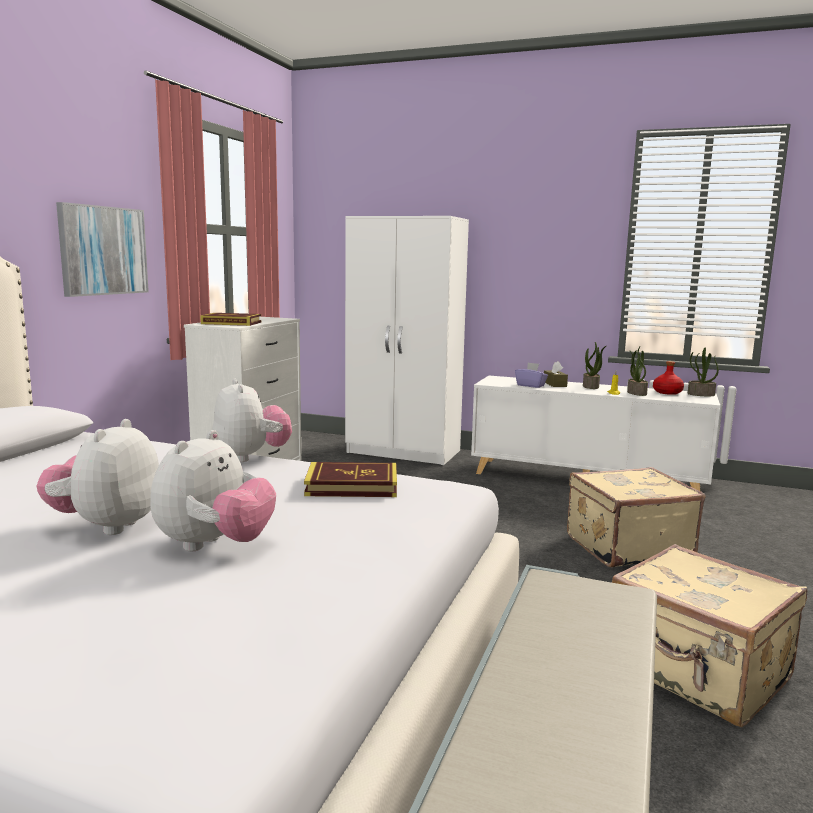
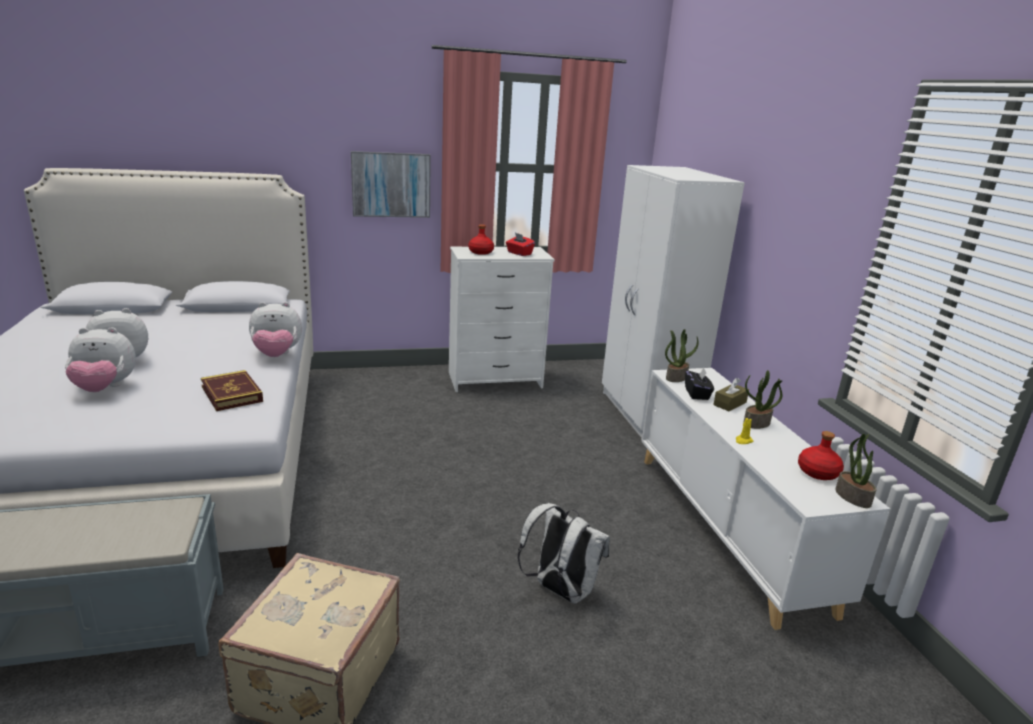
camera: 55 degrees right, 10 degrees up
(231, 323) = (481, 252): book -> red bottle
(251, 457) = (277, 355): plush toy -> plush toy turned 45 degrees clockwise
(261, 320) = (519, 253): none -> red tissue box
(530, 385) = (697, 394): purple tissue box -> black tissue box
(626, 546) = (560, 590): beige suitcase -> white backpack
(636, 393) = (772, 453): potted plant -> potted plant (676, 377)

